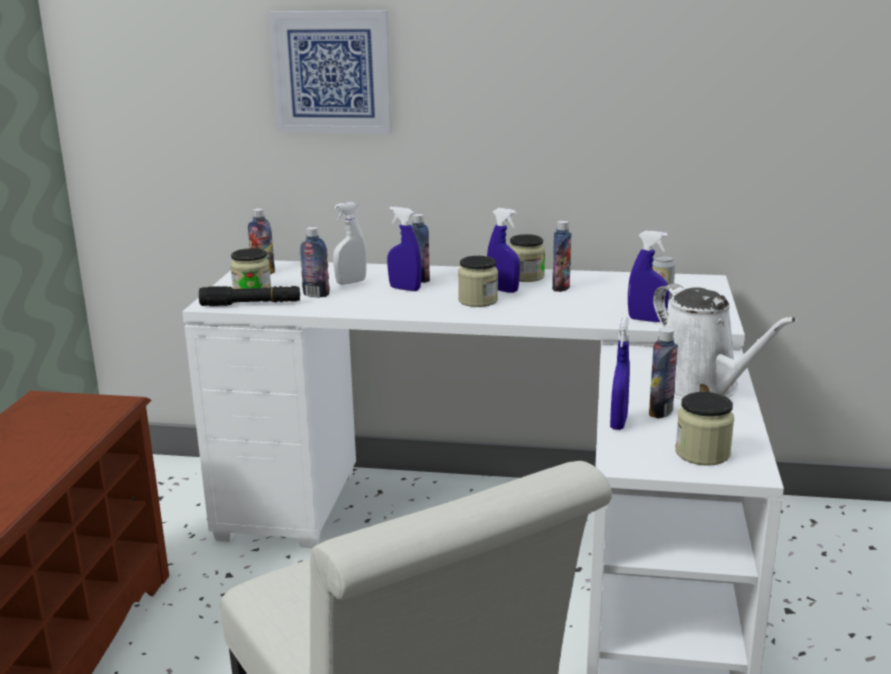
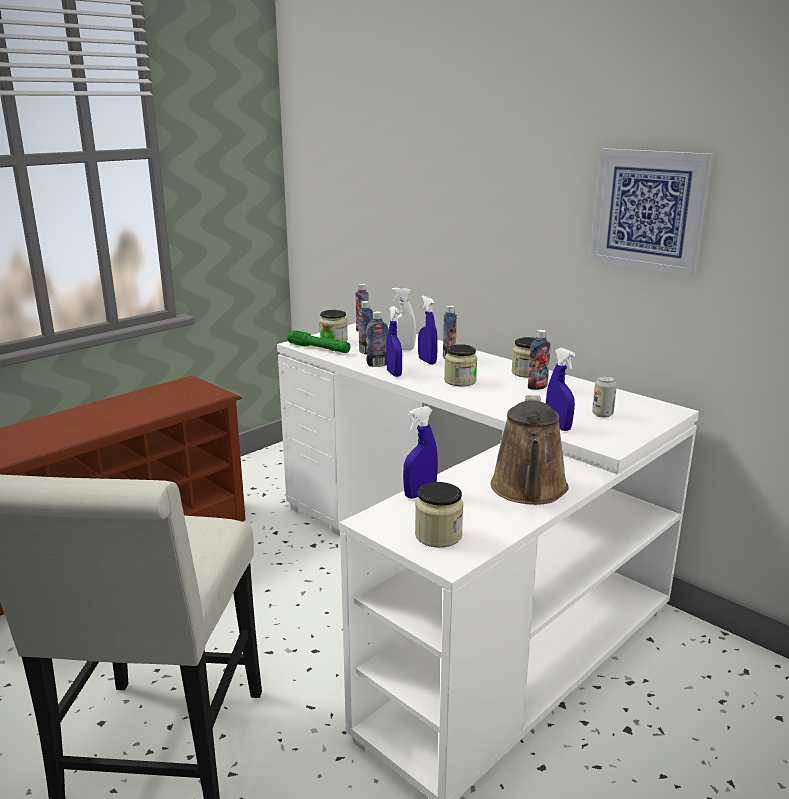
camera: 35 degrees right, 0 degrees up
(251, 304) = (319, 348): black flashlight -> green flashlight
(332, 72) = (427, 188): picture -> picture (649, 210)
(503, 290) = (491, 378): blue spray bottle -> blue spray bottle (394, 373)
(660, 412) = (464, 497): bottle -> bottle (377, 364)
(701, 387) = (529, 490): white watering can -> brown watering can

